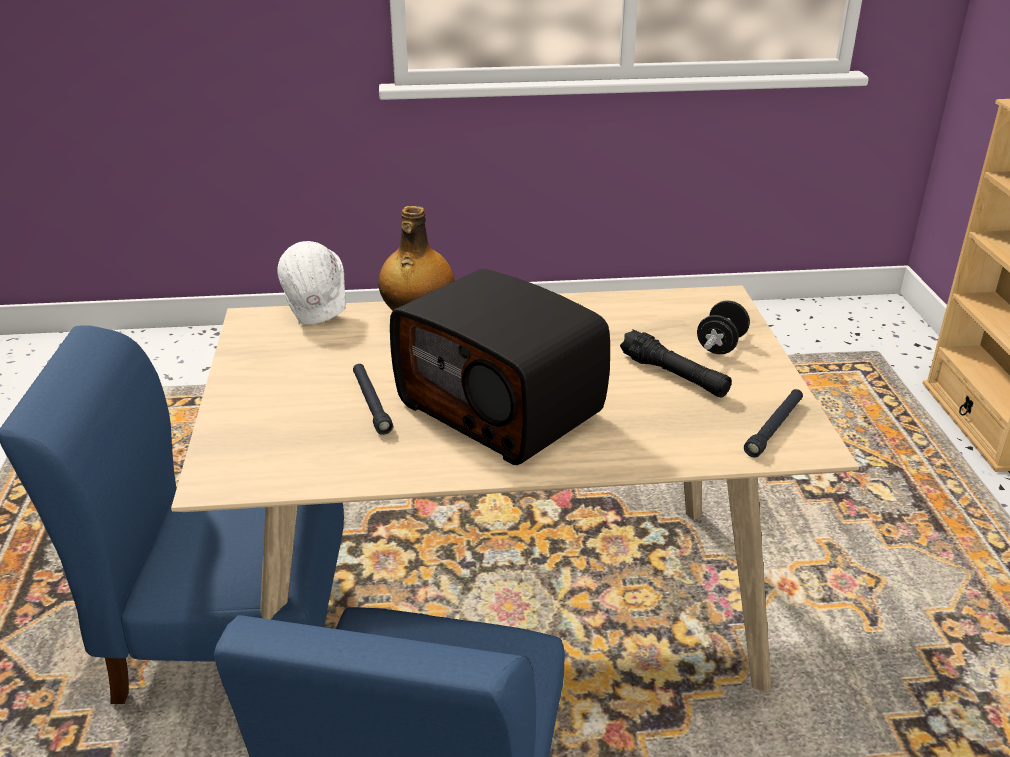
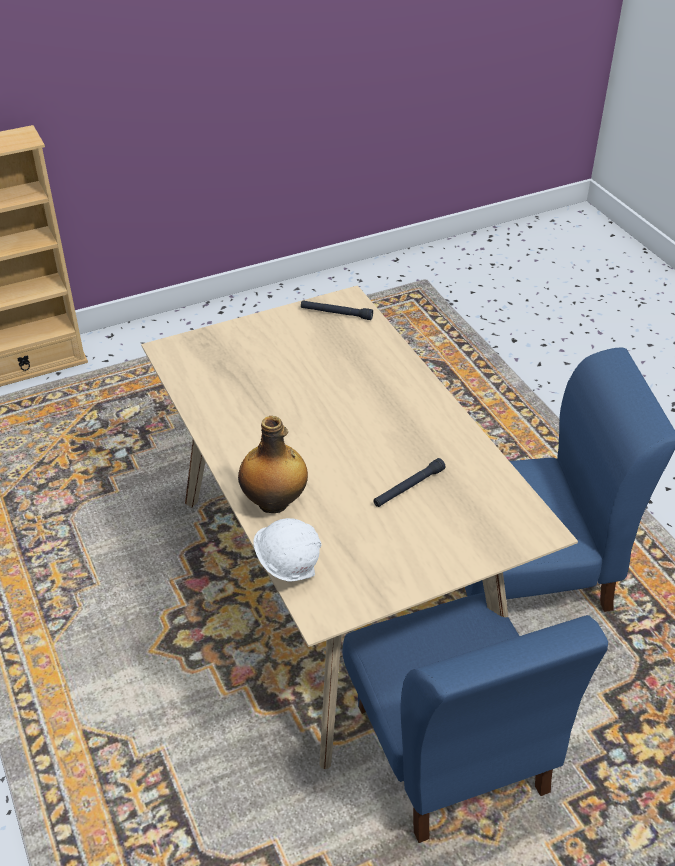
camera: 110 degrees left, 10 degrees up
(503, 408) = (377, 423): radio -> none
(674, 375) = (295, 357): black flashlight -> none
(721, 345) = (243, 343): black dumbbell -> none

